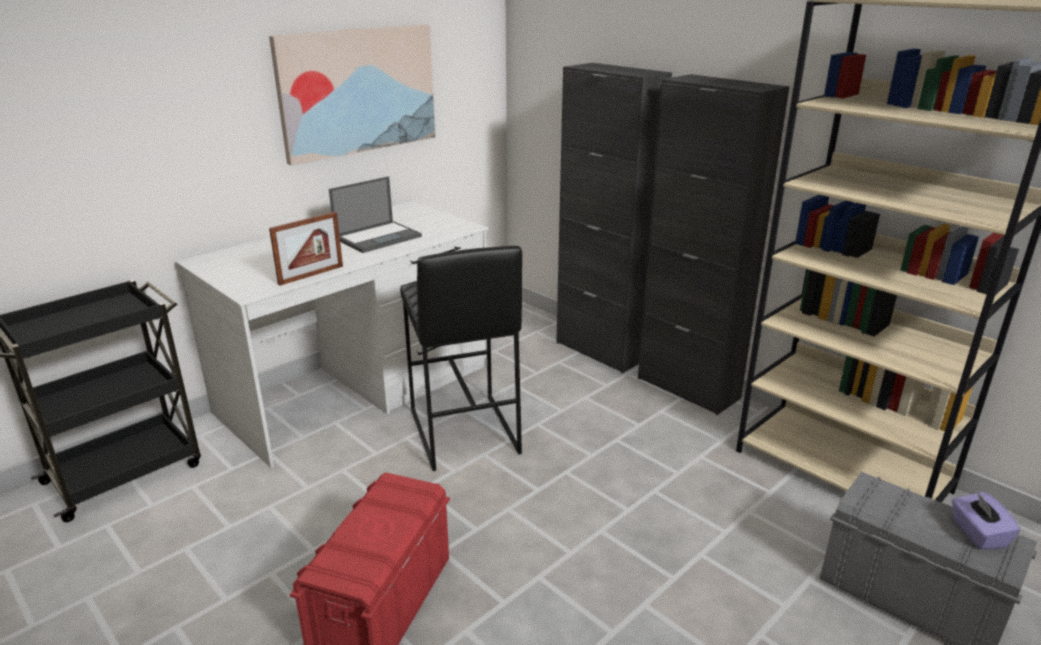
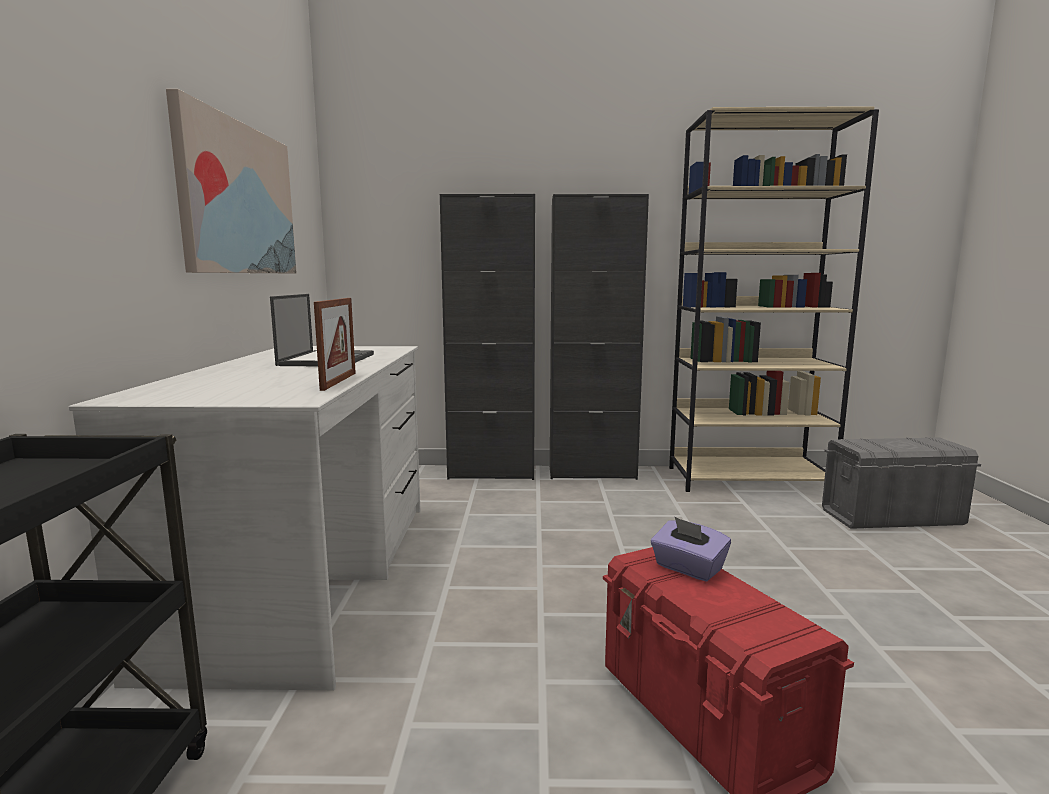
camera: 45 degrees left, 15 degrees down
(463, 432) = (490, 560): black stool -> none
(977, 533) = (922, 442): purple tissue box -> purple tissue box (688, 568)

